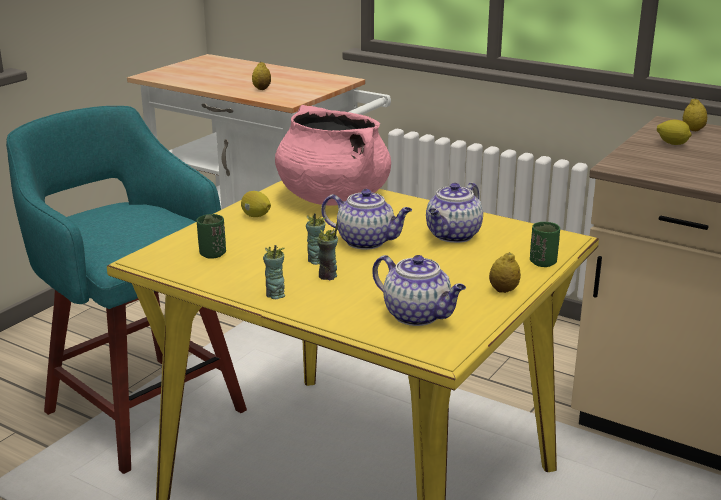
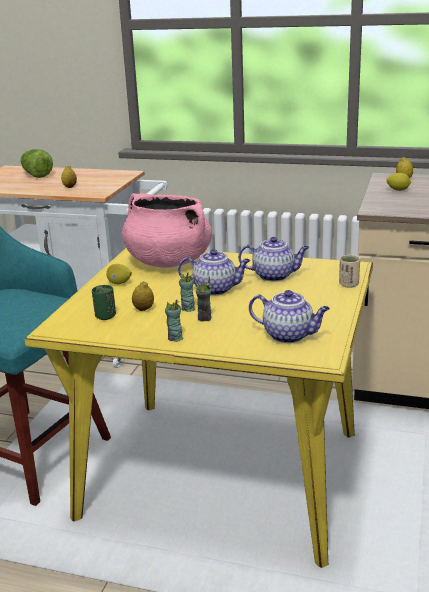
camera: 15 degrees left, 0 degrees up
(234, 69) = (36, 174): none -> lettuce
(453, 236) = (274, 275): teapot -> teapot turned 105 degrees counterclockwise
(503, 290) = (335, 308): lemon -> lemon (143, 309)
(543, 262) = (348, 284): green cup -> beige cup

